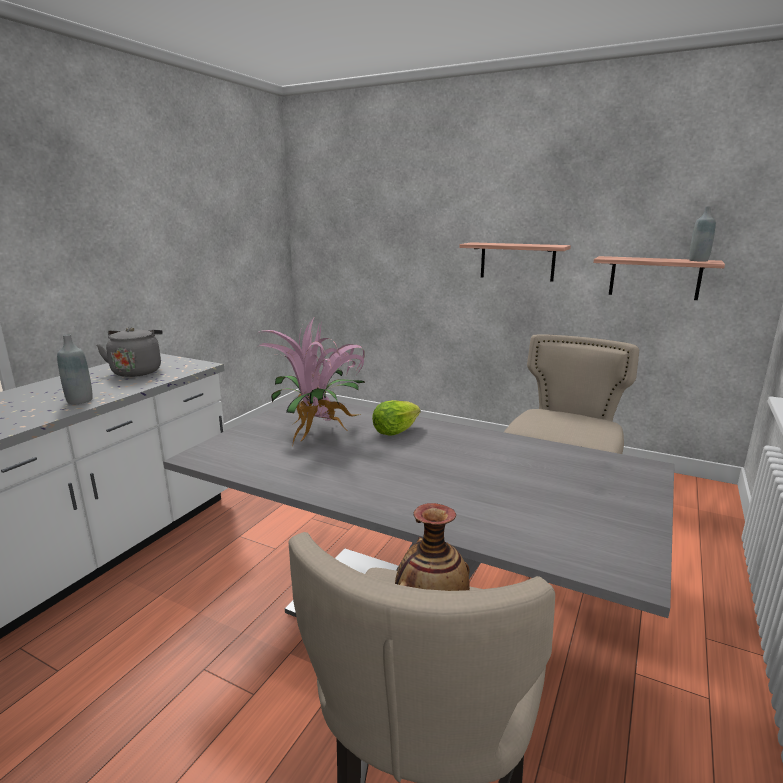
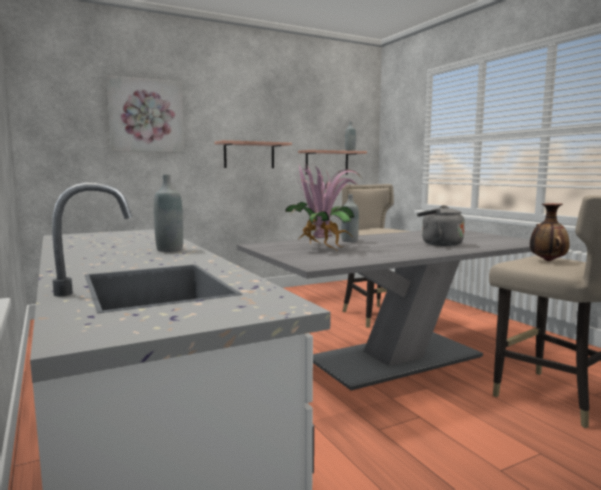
camera: 55 degrees left, 10 degrees down
(137, 371) = (114, 239): grey kettle -> grey kettle (439, 244)
(394, 431) = (349, 241): lettuce -> grey bottle
(396, 212) = (146, 116): none -> picture

